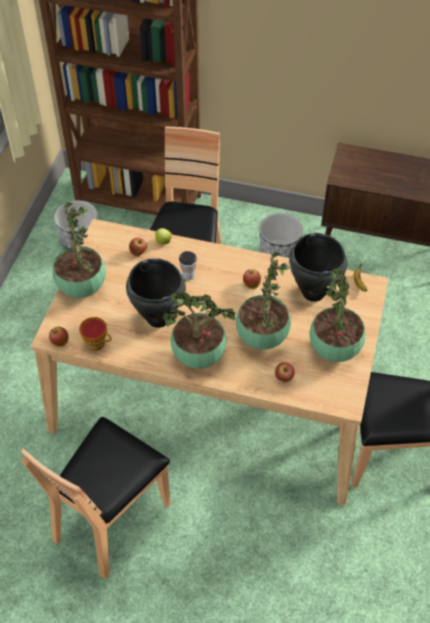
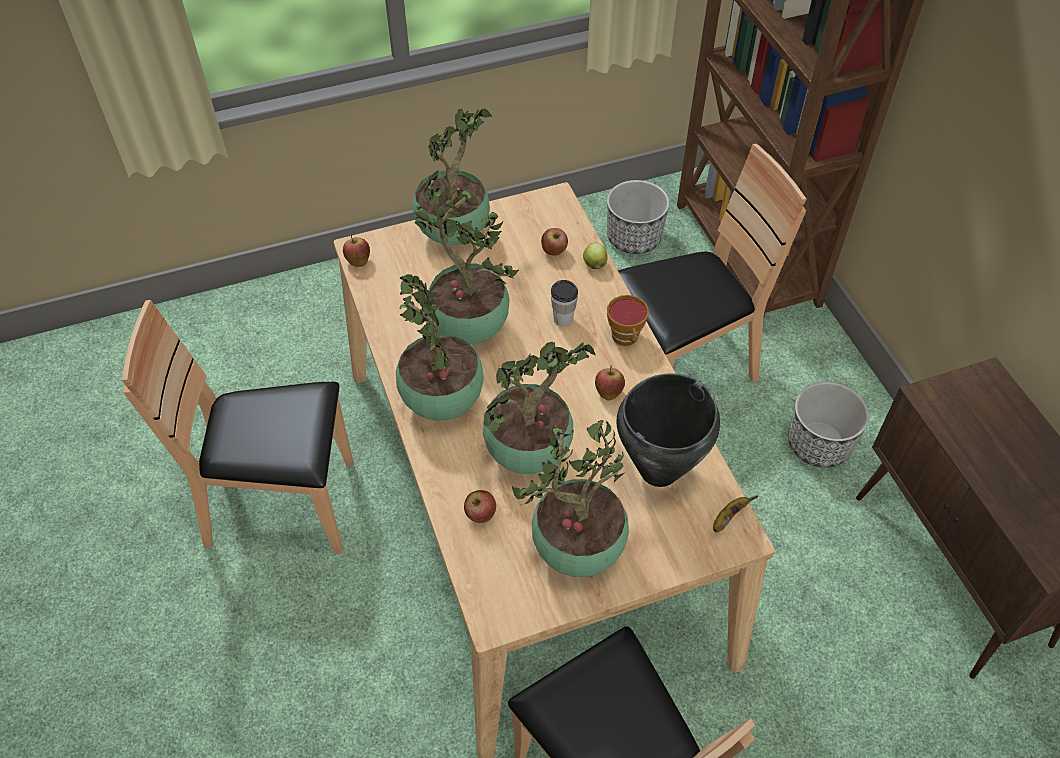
camera: 55 degrees right, 0 degrees up
(98, 343) = (383, 295): cup -> cup (626, 338)
(158, 319) = (467, 329): black cooking pot -> potted plant

